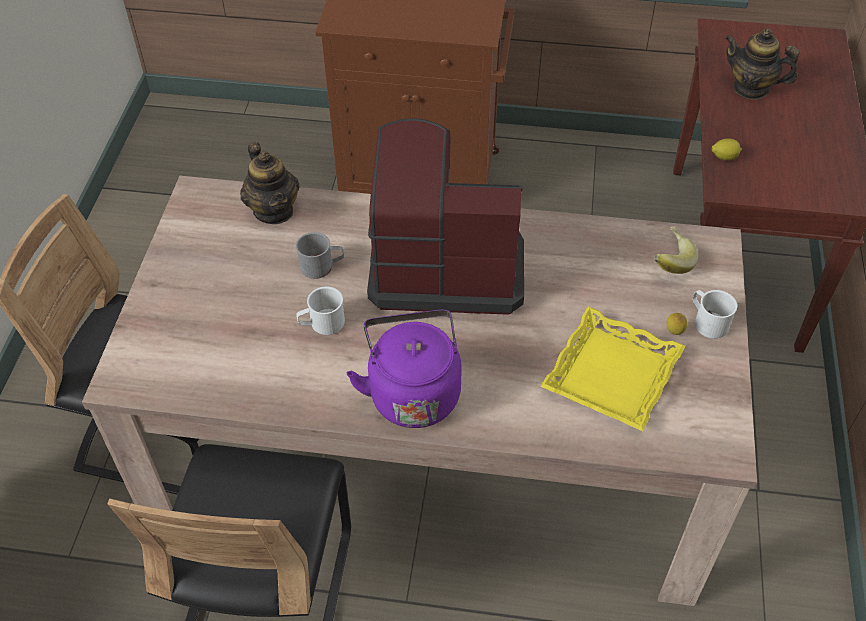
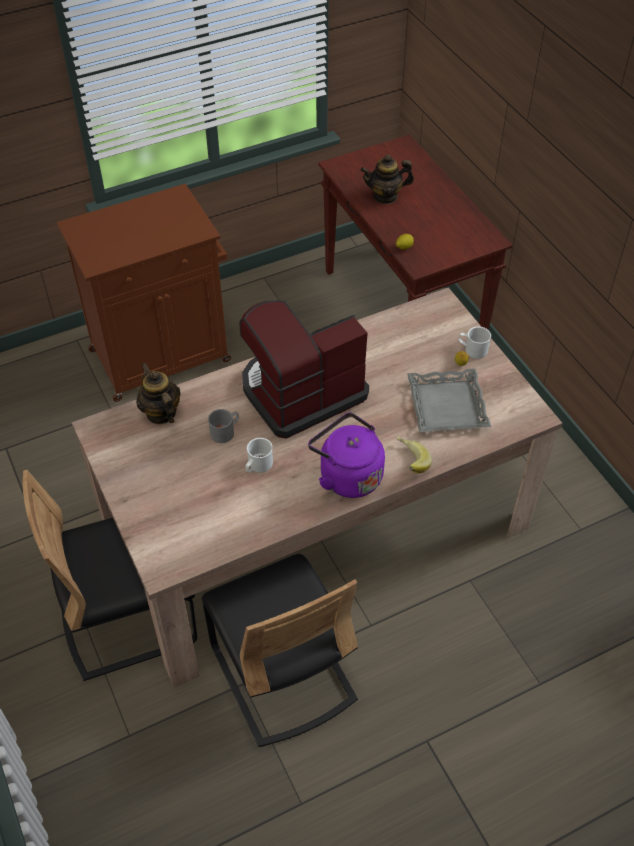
camera: 35 degrees left, 0 degrees up
(274, 211) = (161, 413): teapot -> teapot turned 150 degrees counterclockwise
(611, 374) = (446, 406): yellow tray -> grey tray
(668, 261) = (425, 325): banana -> banana (409, 463)

